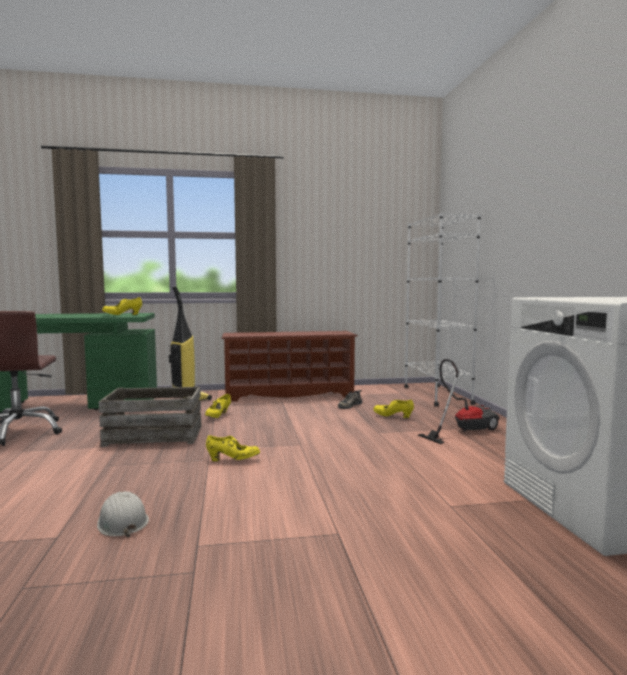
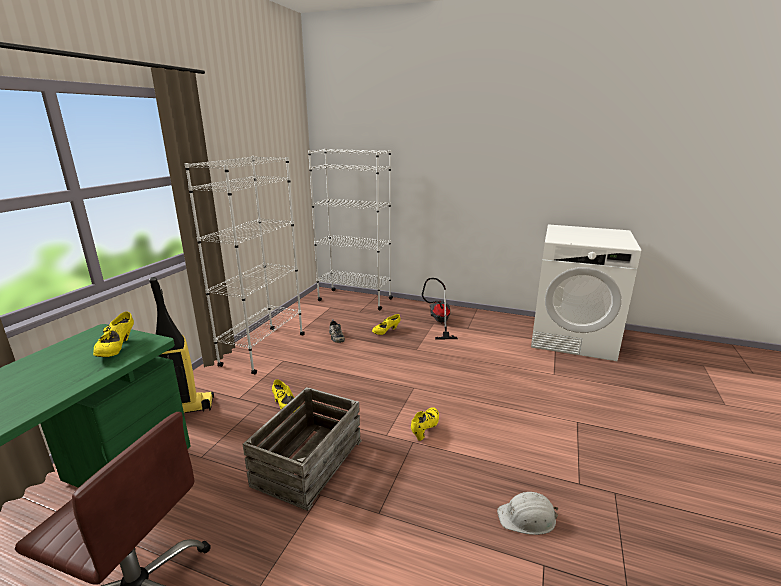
camera: 60 degrees left, 15 degrees up
(289, 394) = (263, 350): brown shoe rack -> white bookcase

